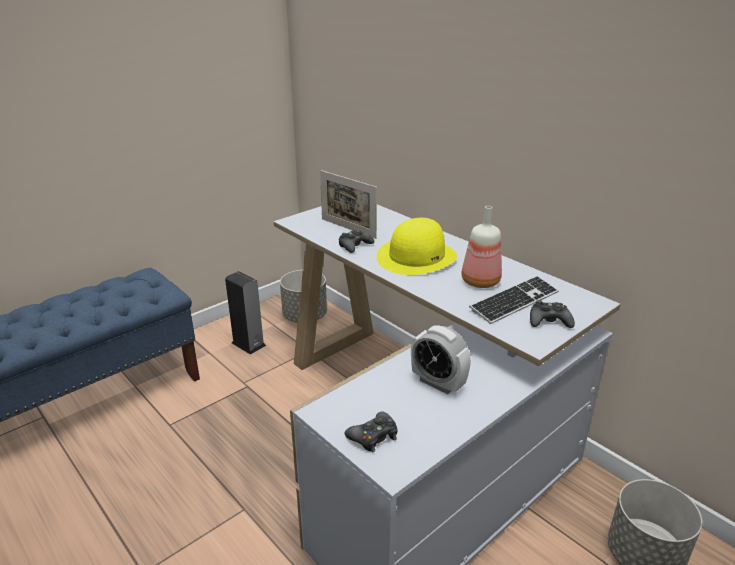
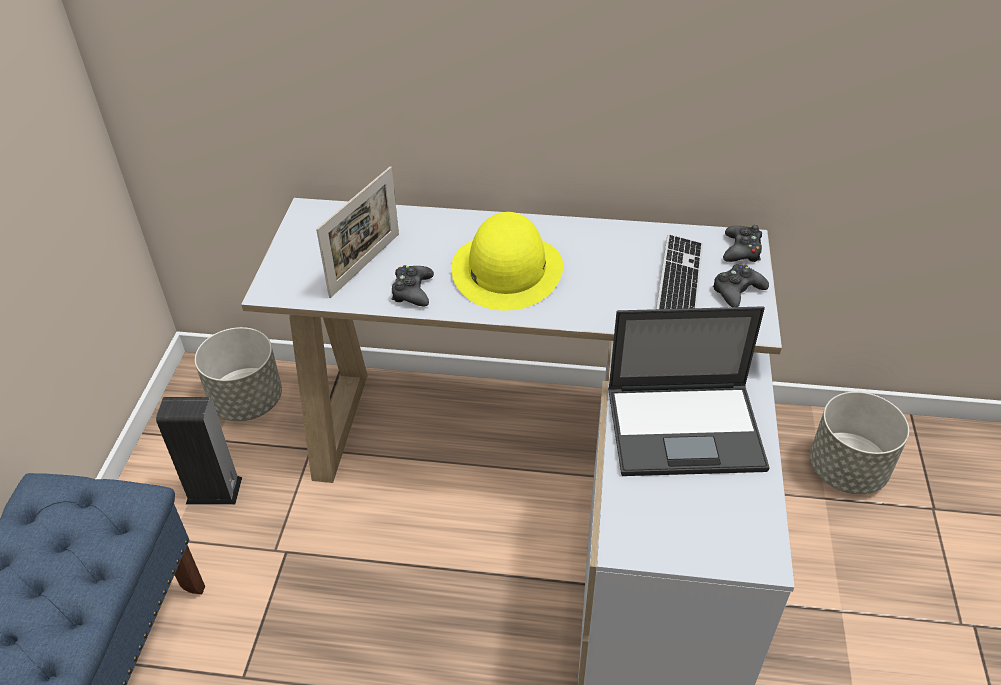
camera: 40 degrees left, 15 degrees up
(348, 228) = (365, 265): picture frame -> picture frame turned 60 degrees counterclockwise
(373, 436) = (706, 536): black game controller -> black game controller (741, 250)
(438, 383) = (686, 428): alarm clock -> laptop
(479, 281) = (615, 272): bottle -> none

